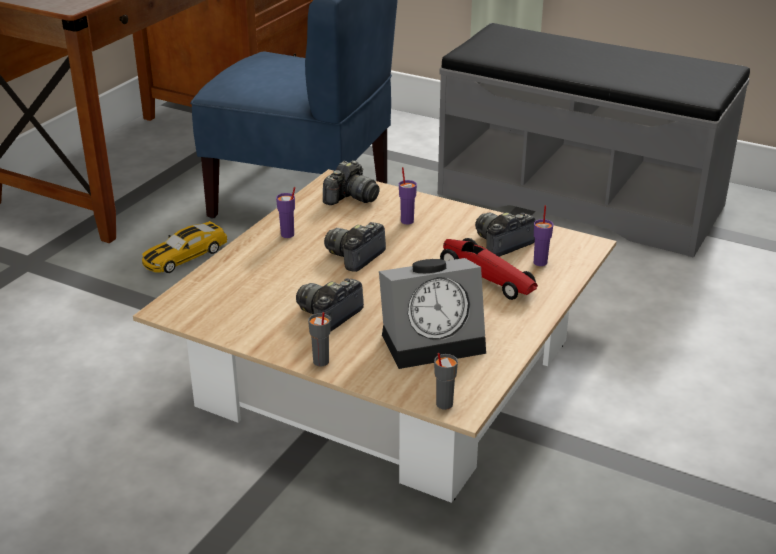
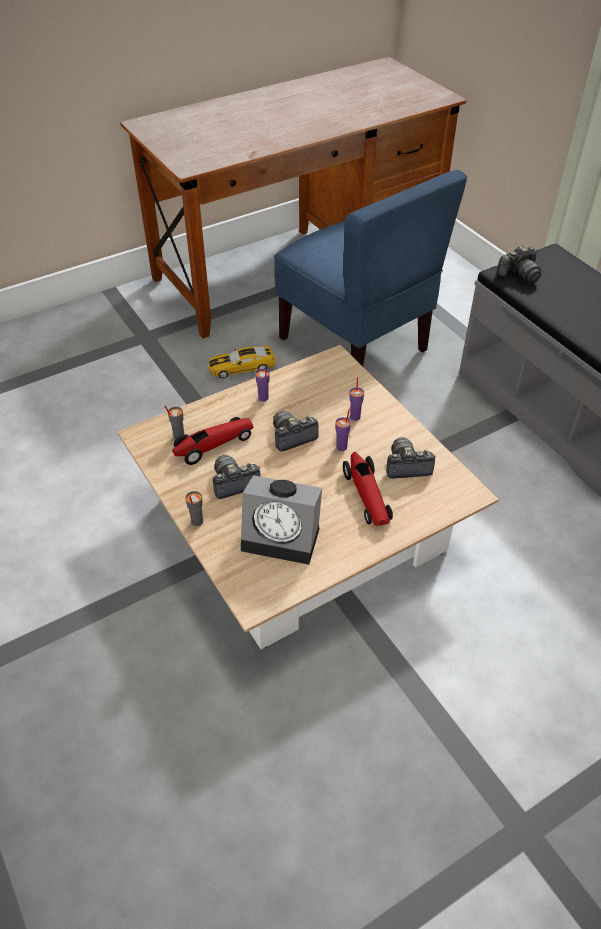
camera: 30 degrees right, 15 degrees up
(270, 291) = (213, 445): none -> toy car
(351, 198) = (333, 379): camera -> camera (519, 275)
(443, 404) = (244, 595): grey cup -> grey cup (178, 436)
(540, 262) = (420, 496): purple cup -> purple cup (342, 447)

